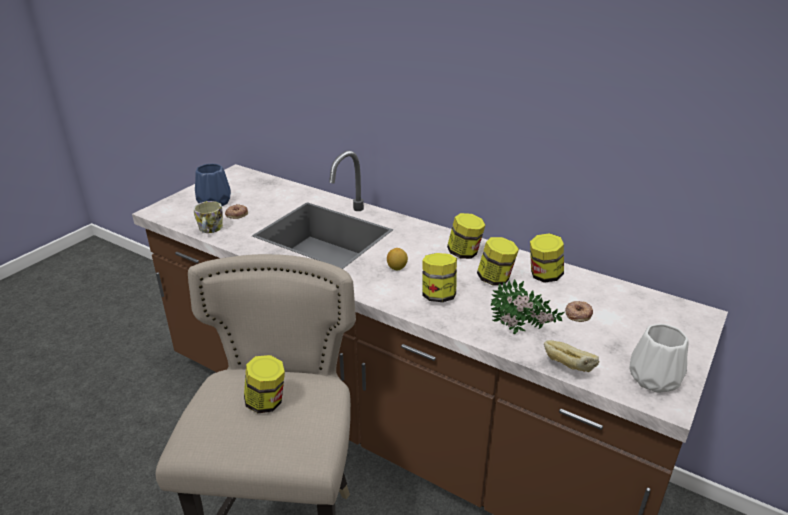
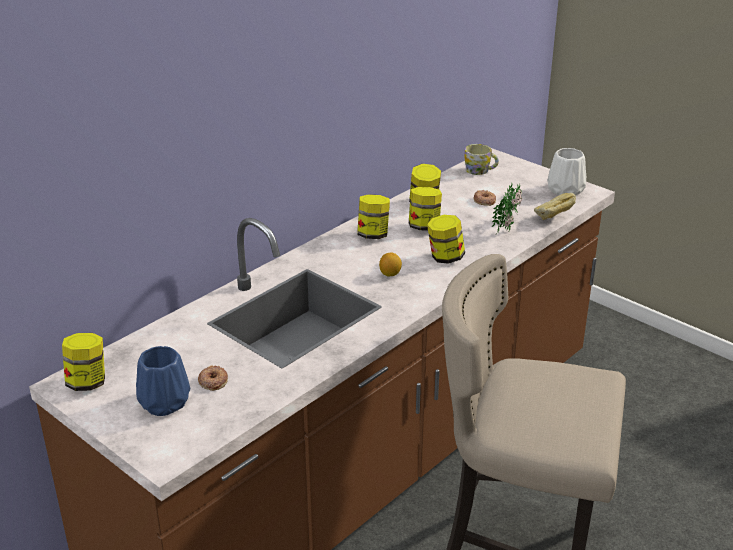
camera: 80 degrees left, 0 degrees up
(210, 230) = (251, 403): mug -> mug (480, 171)
(266, 402) = (539, 398): jar -> jar (87, 382)

